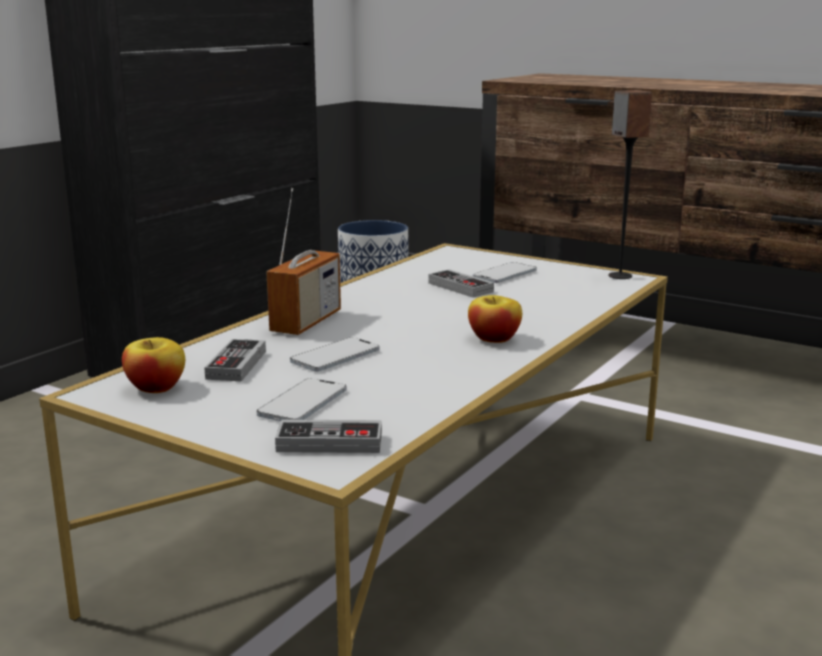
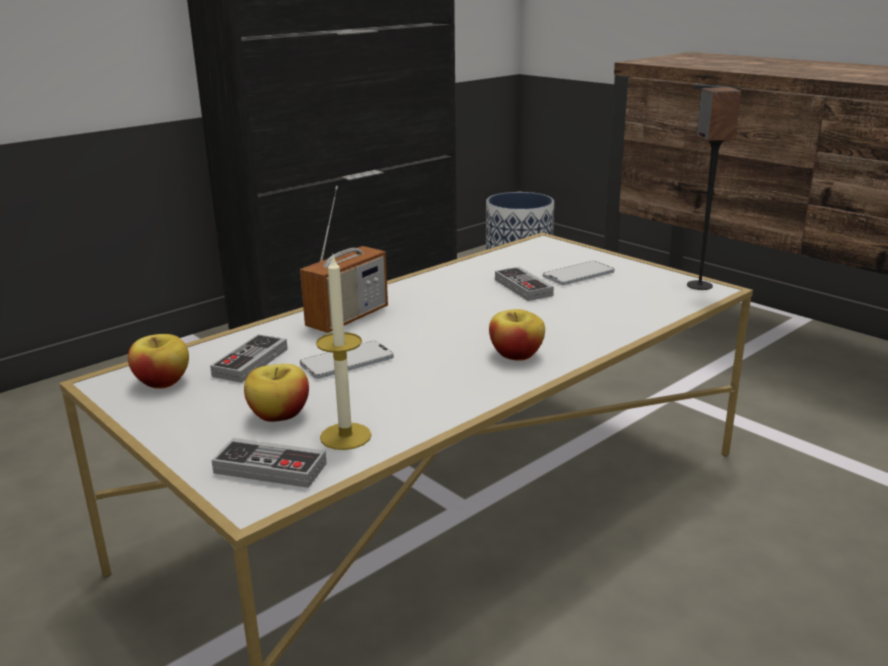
camera: 15 degrees right, 5 degrees up
(303, 403) = (279, 415): phone -> apple
(382, 412) = (345, 436): none -> candle

